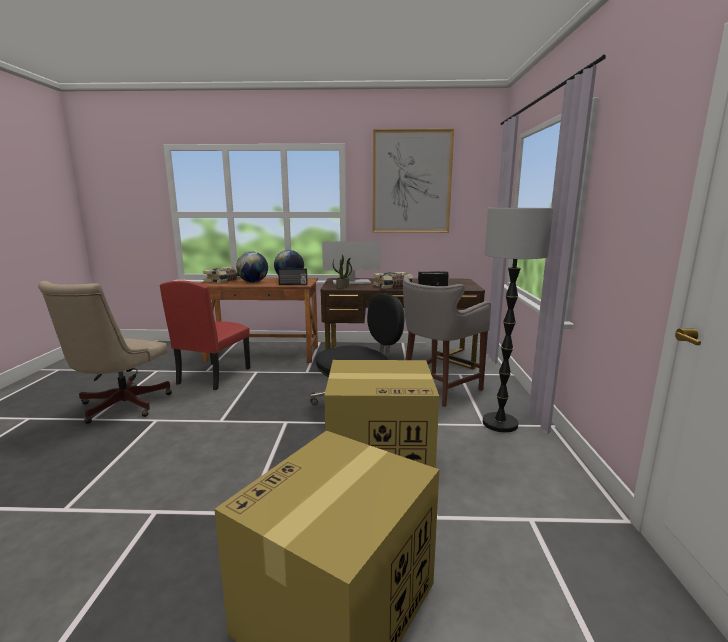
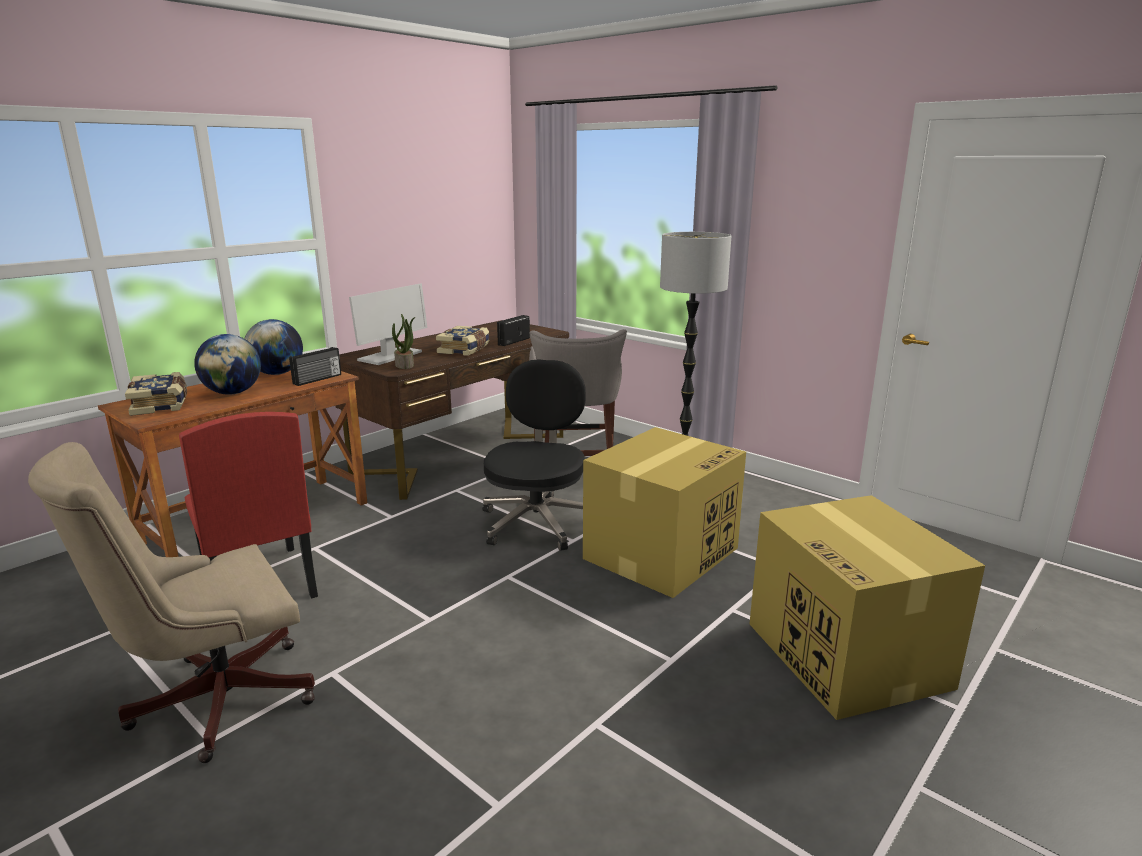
camera: 50 degrees left, 5 degrees up
(119, 407) = (211, 701): beige office chair -> beige office chair turned 90 degrees clockwise
(411, 182) = (412, 184): picture -> none

